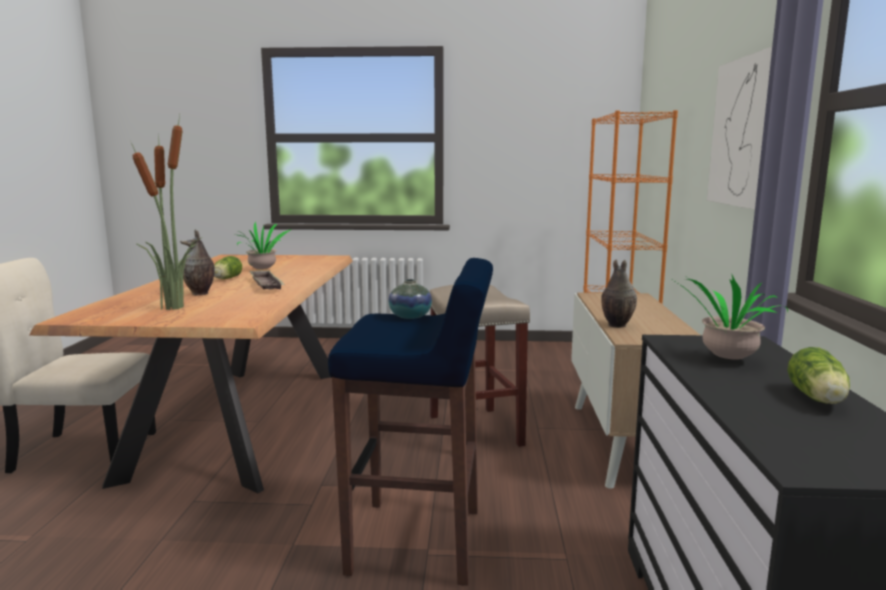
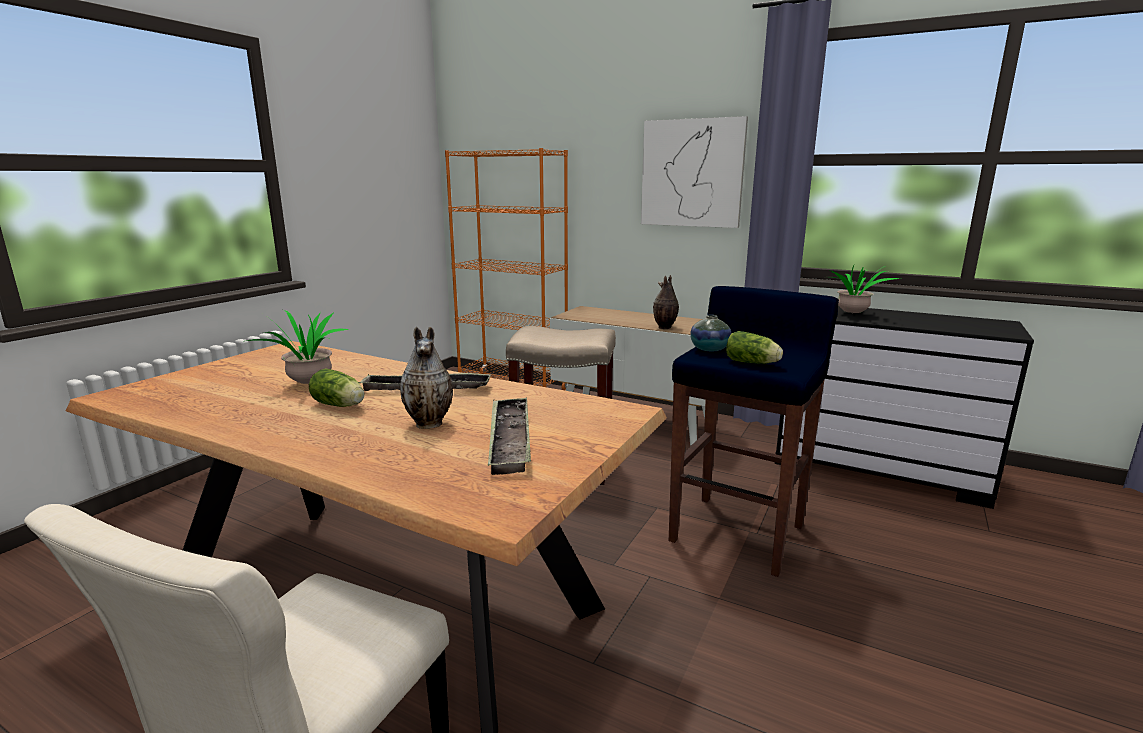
camera: 65 degrees left, 5 degrees up
(175, 307) = (510, 440): potted plant -> tray
(818, 399) = (919, 316): lettuce -> lettuce (753, 363)

